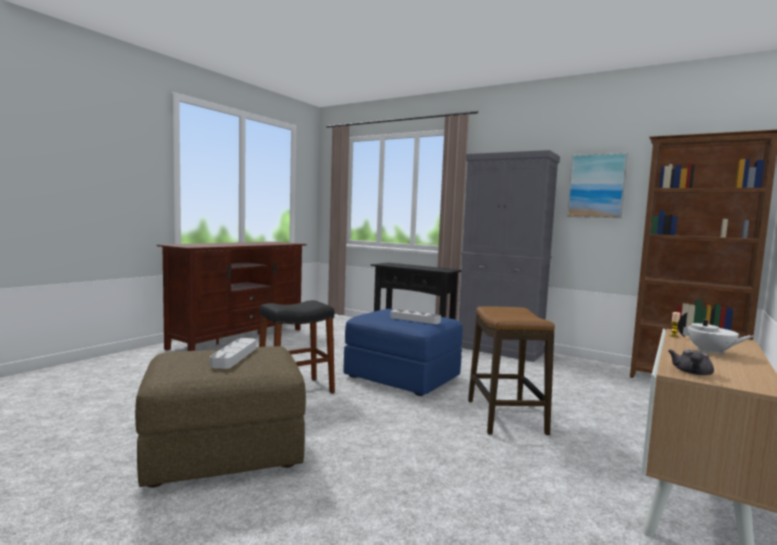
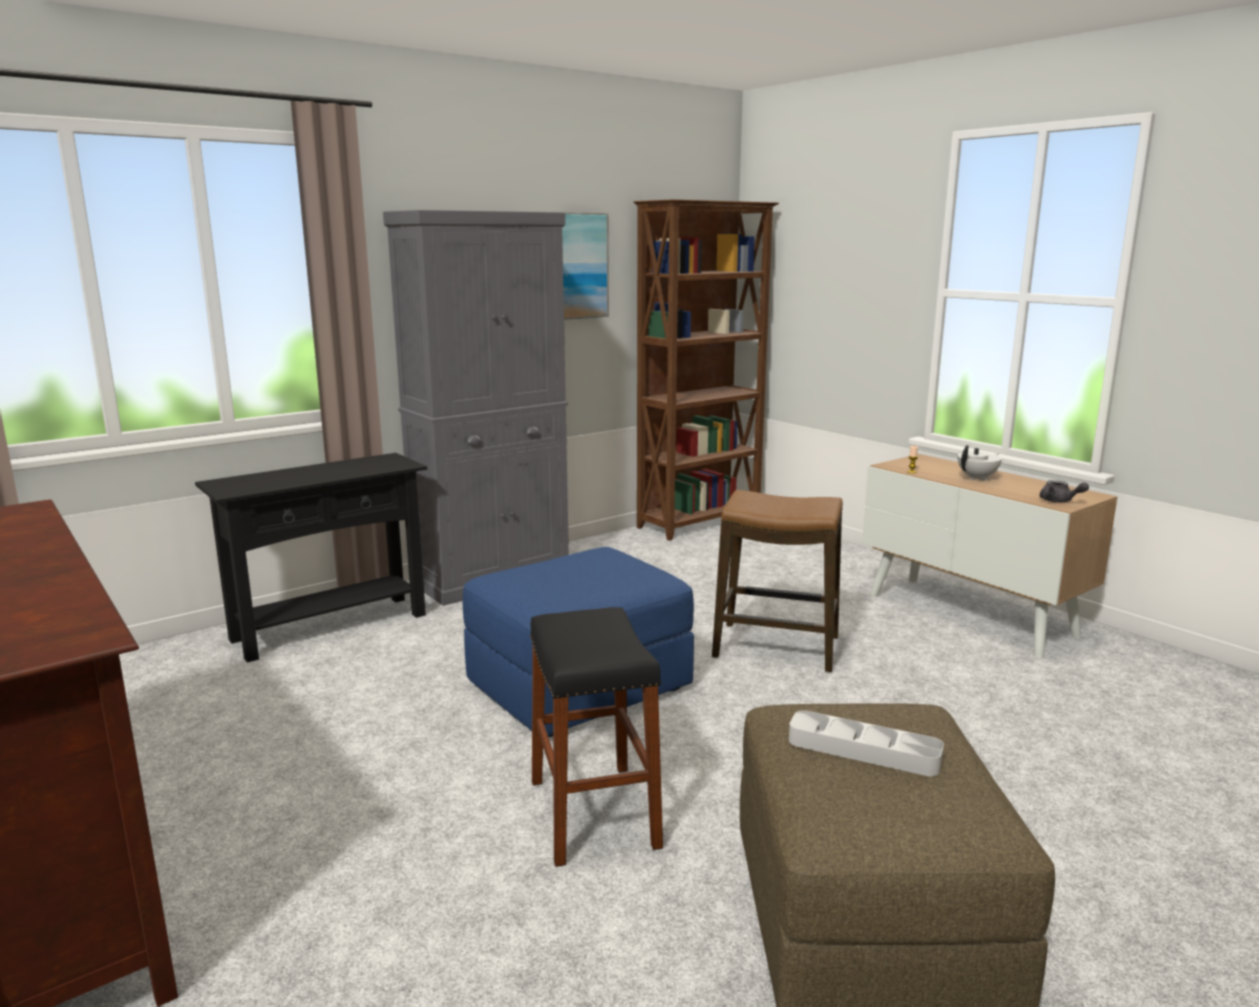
camera: 70 degrees left, 10 degrees up
(415, 319) = (611, 572): grey tray -> none

